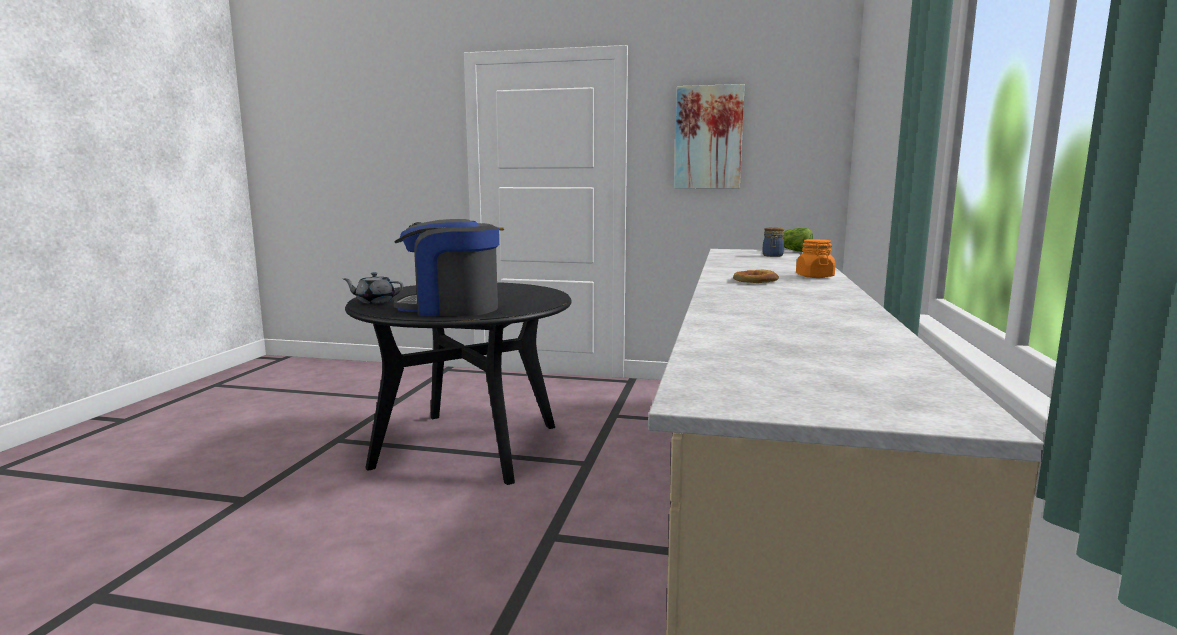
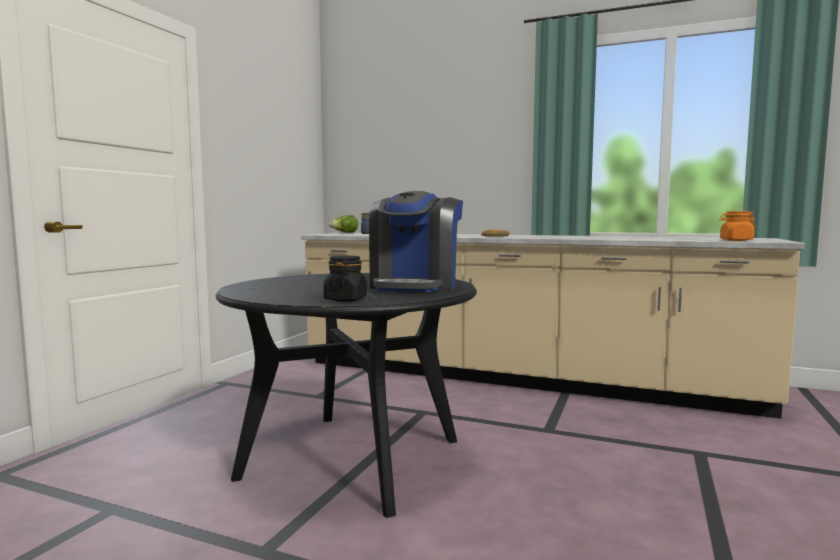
camera: 80 degrees left, 5 degrees down
(375, 301) = (345, 299): grey teapot -> black jar
(708, 137) = (256, 138): picture -> none
(814, 276) = (478, 234): orange jar -> orange jar (736, 240)

